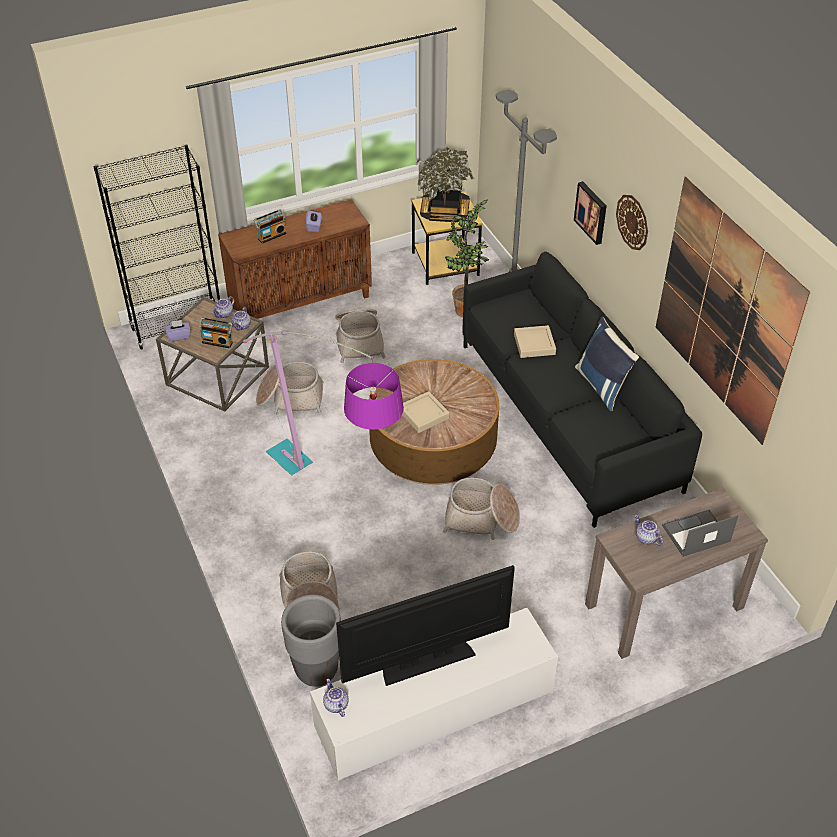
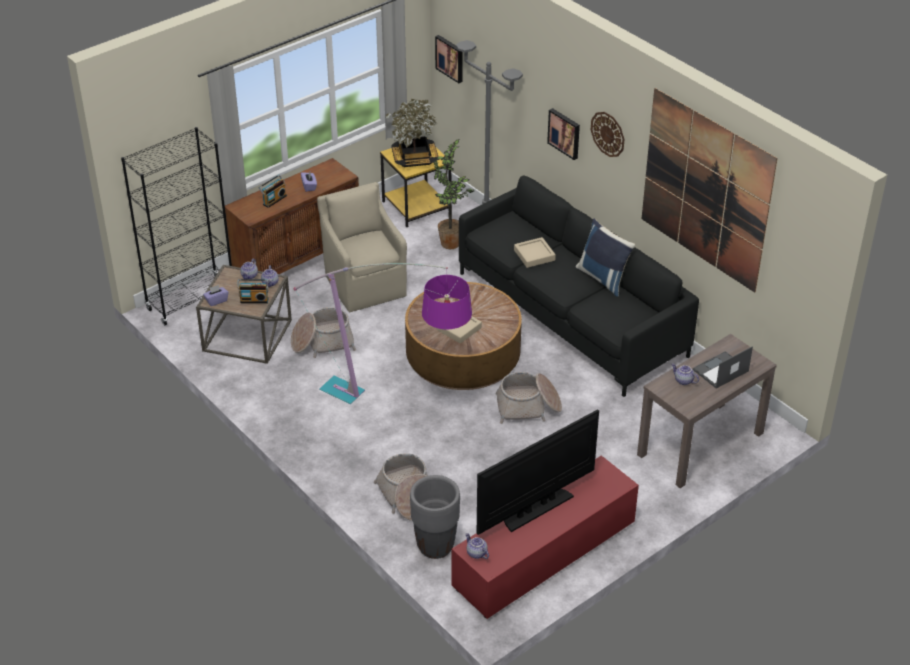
camera: 15 degrees left, 5 degrees down
(359, 340) = (365, 284): basket -> beige armchair
(433, 712) = (544, 556): white tv stand -> red tv stand
(497, 108) = (450, 58): none -> picture

